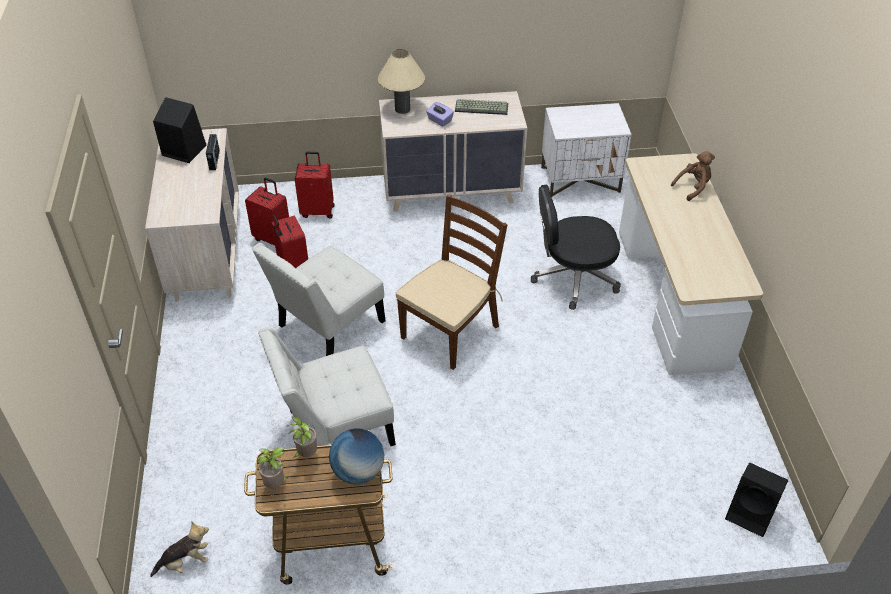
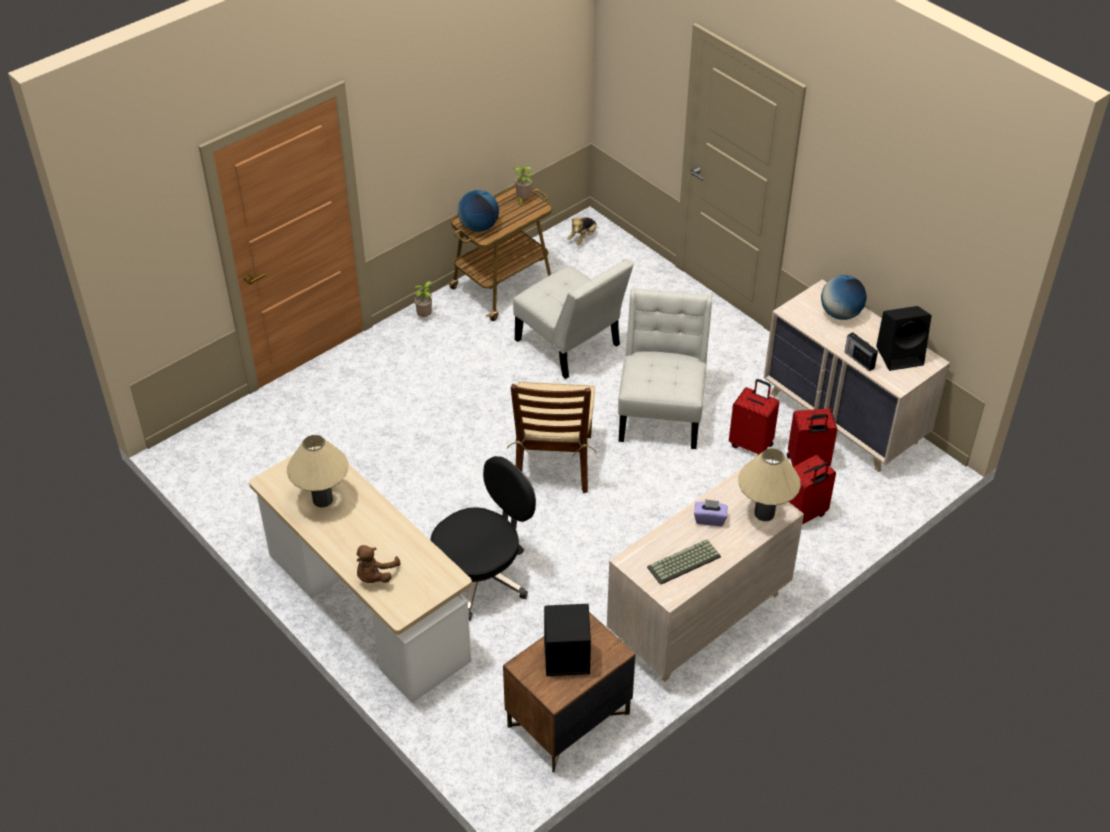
camera: 145 degrees right, 0 degrees up
(175, 196) = (840, 314): none -> globe
(306, 454) = (521, 219): potted plant -> potted plant (425, 316)
(334, 429) = (571, 346): white chair -> white chair turned 105 degrees clockwise
(581, 180) = (568, 721): white nightstand -> brown nightstand
(705, 252) = (323, 499): none -> beige table lamp
(752, 514) = (207, 442): black speaker -> black speaker (565, 658)

